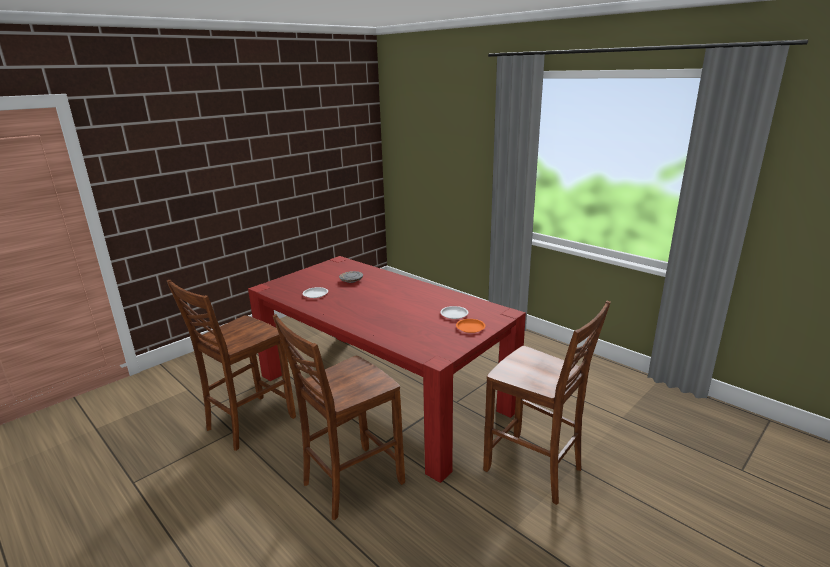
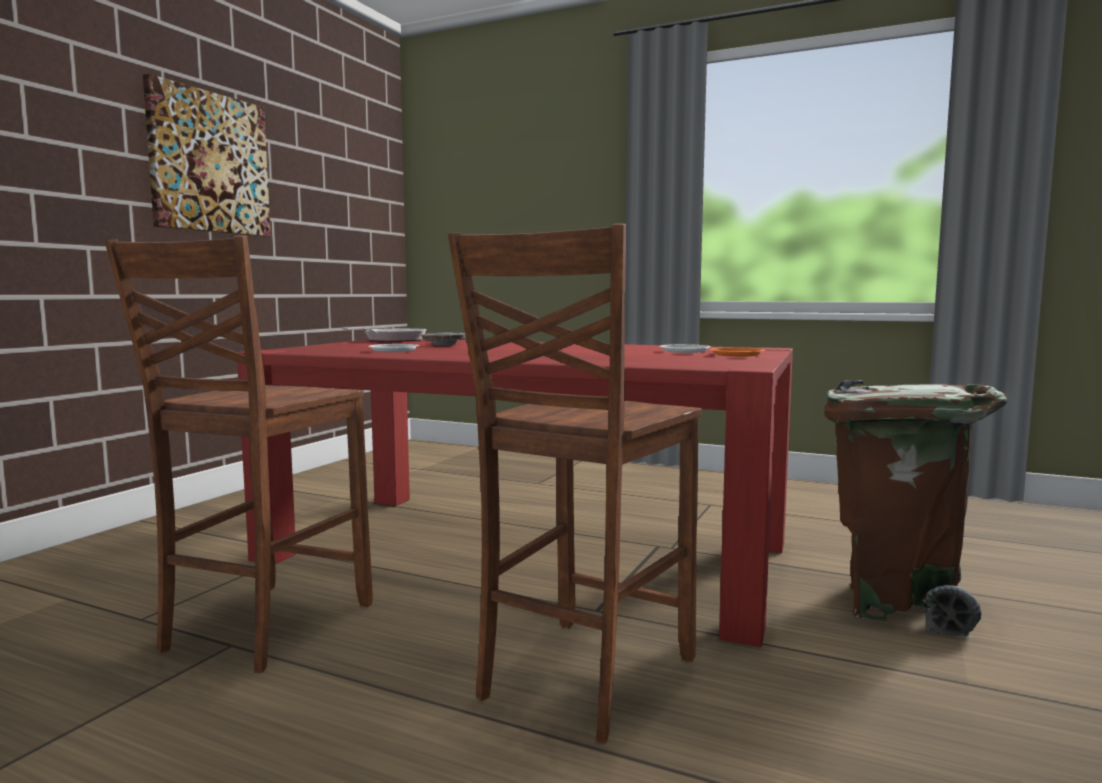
camera: 20 degrees left, 15 degrees down
(253, 158) = (209, 163): none -> picture
(336, 265) = (392, 340): none -> frying pan
(535, 470) = (899, 605): brown chair -> brown trash can

